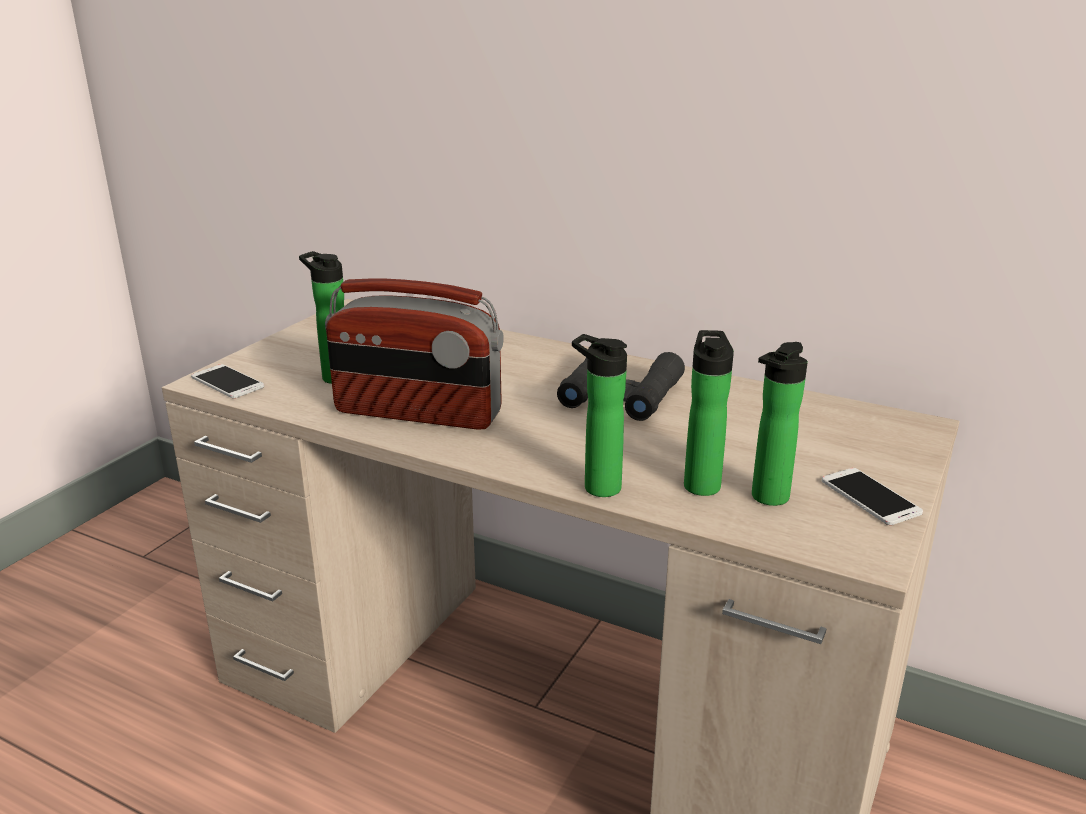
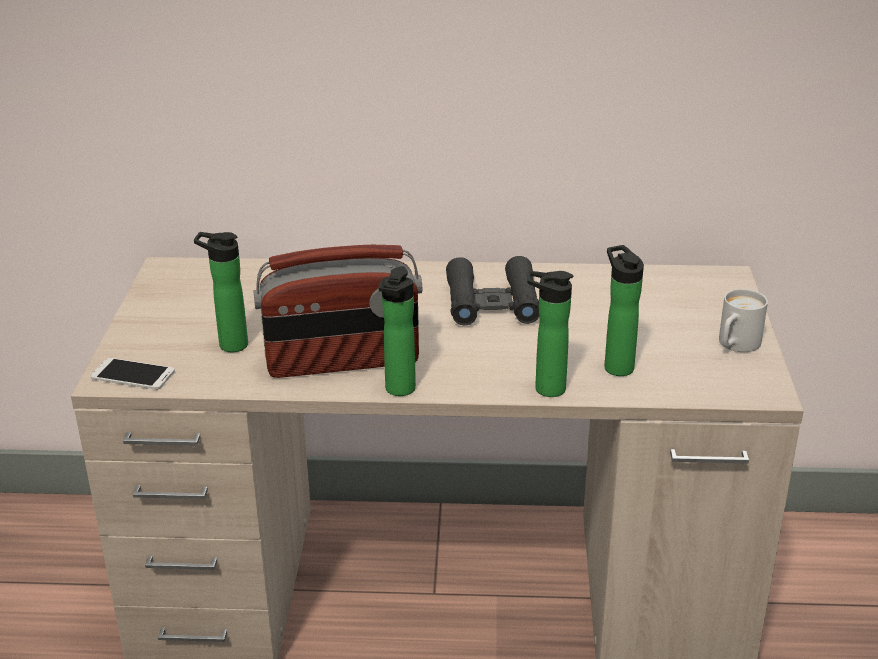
camera: 25 degrees left, 5 degrees up
(766, 499) = (670, 366): bottle -> bottle (398, 391)
(870, 497) = (735, 345): phone -> white mug

